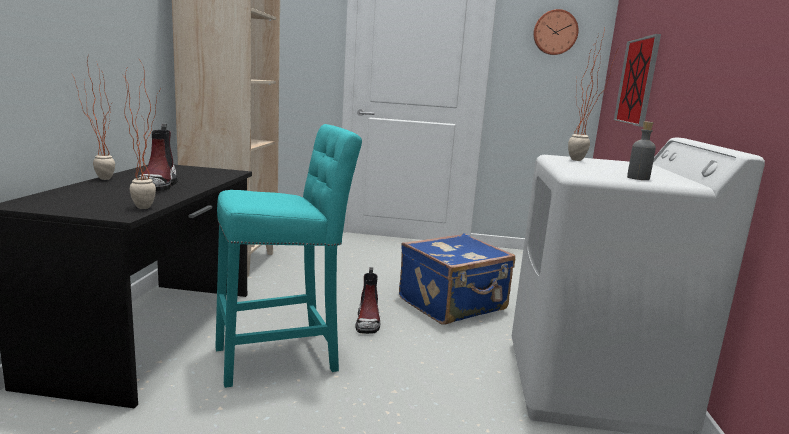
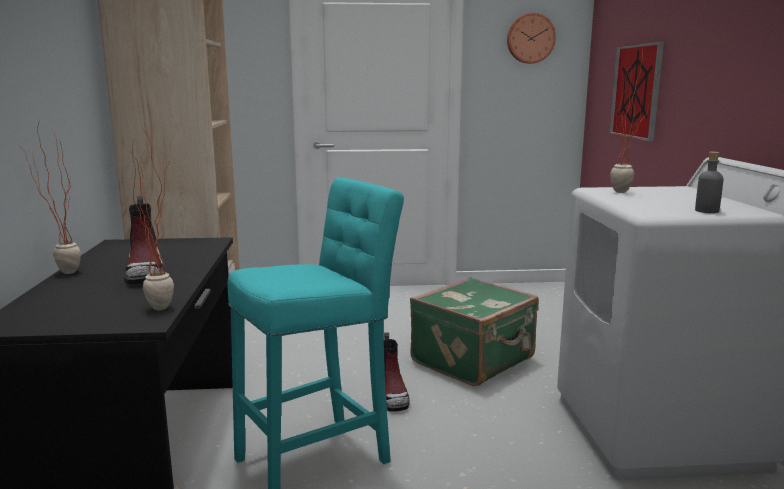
camera: 10 degrees left, 0 degrees up
(453, 304) = (474, 360): blue suitcase -> green suitcase

